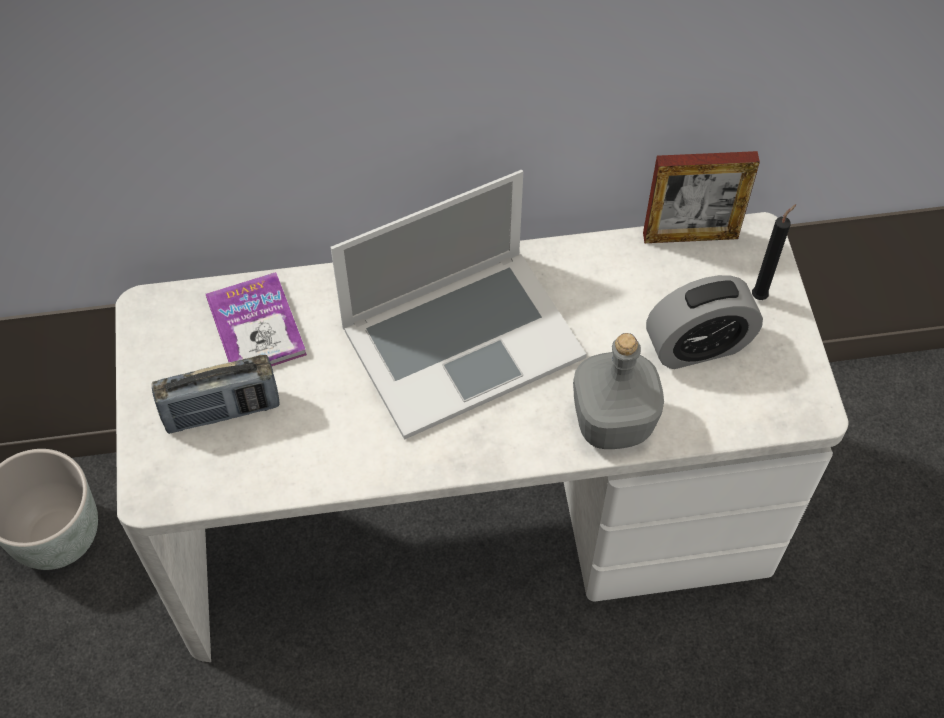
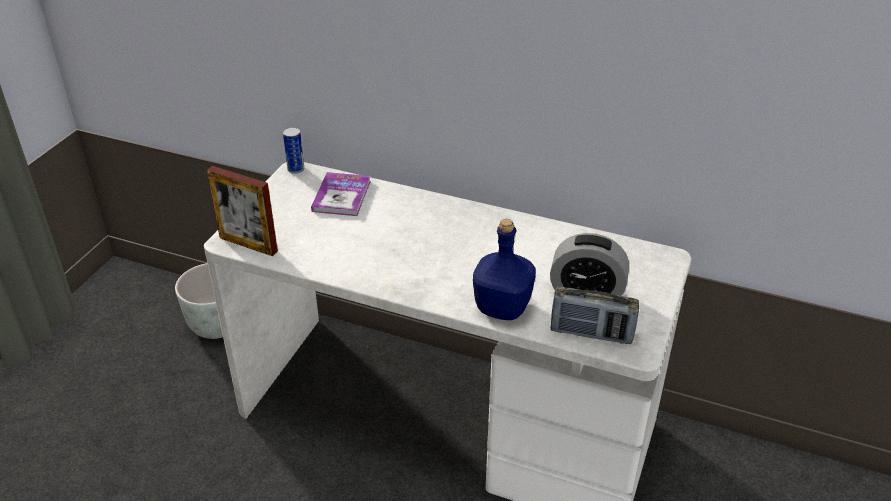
camera: 30 degrees right, 20 degrees down
(147, 305) = (296, 169): none -> can
(222, 412) = (293, 222): radio -> radio (591, 333)
(462, 340) = (446, 240): laptop -> none
(611, 422) = (502, 307): grey bottle -> blue bottle
(690, 236) = (624, 243): picture frame -> picture frame (248, 244)
(761, 295) = (648, 285): black candle -> none

